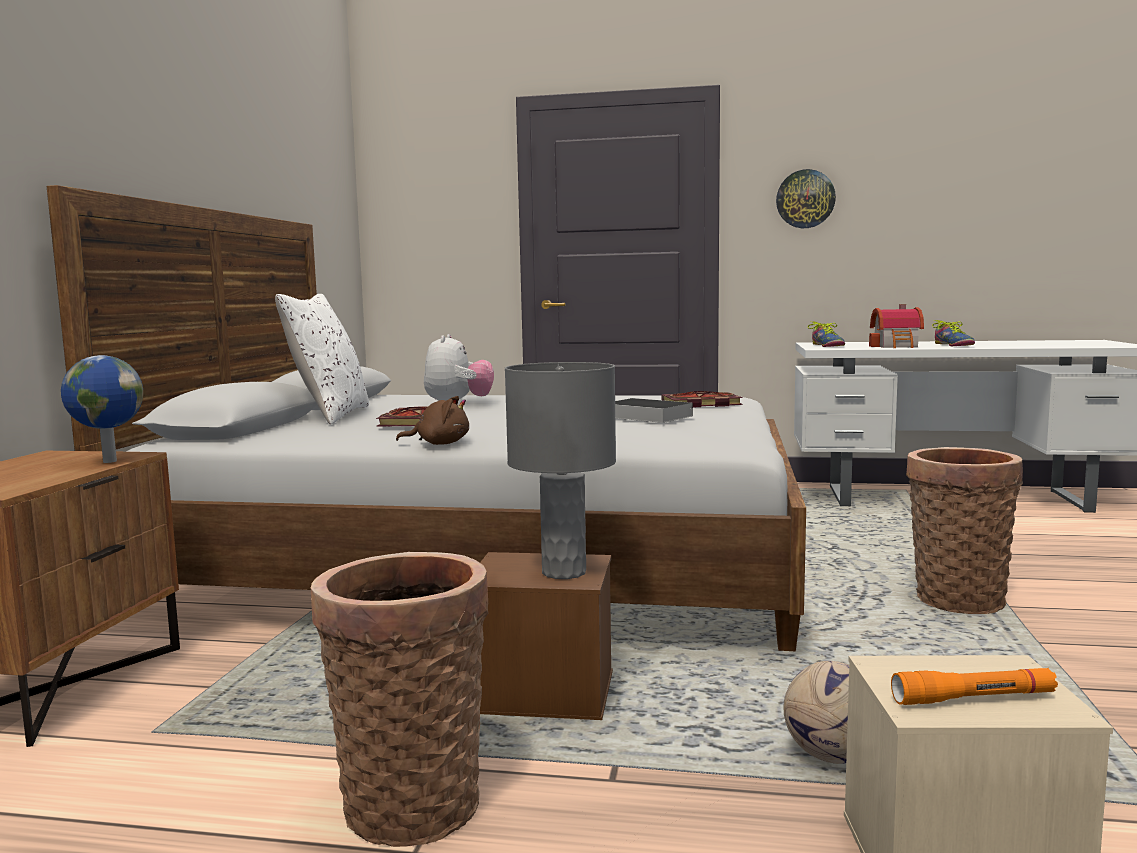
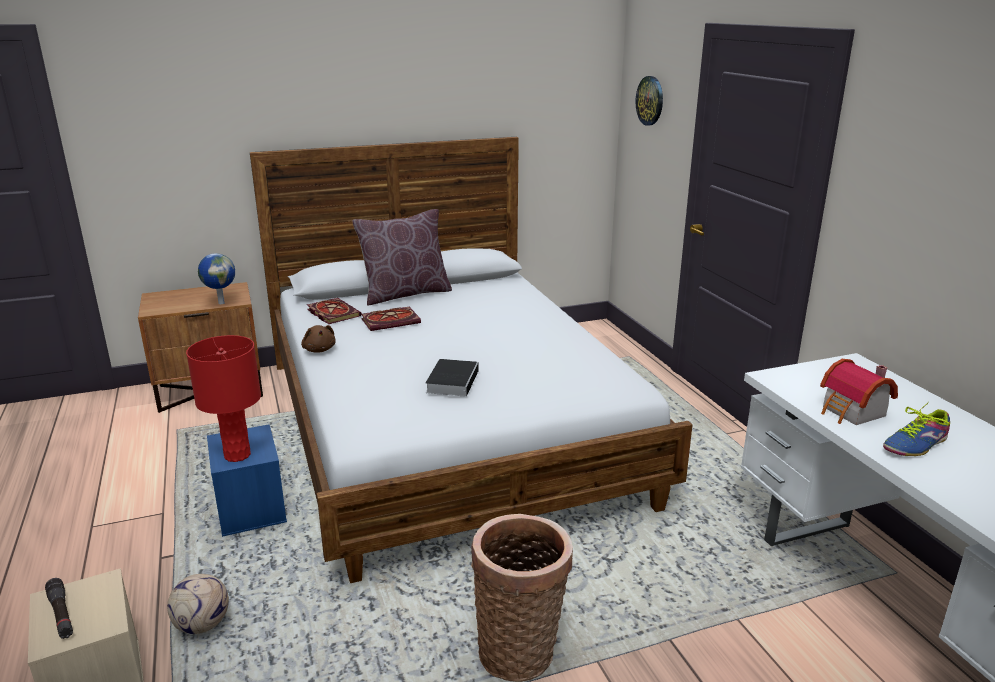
camera: 60 degrees right, 15 degrees up
(329, 415) = (405, 294): white pillow -> brown pillow
(411, 800) = (131, 511): basket -> none
(458, 404) = (483, 310): plush toy -> none
(540, 693) = (250, 508): brown storage box -> blue storage box
(563, 572) = (238, 455): grey table lamp -> red table lamp
(699, 404) = (552, 385): book -> book (332, 313)
(805, 199) = (904, 190): wall clock -> wall clock (650, 100)
(828, 346) = (812, 376): shoe -> none
(974, 699) = (61, 614): orange flashlight -> black flashlight

